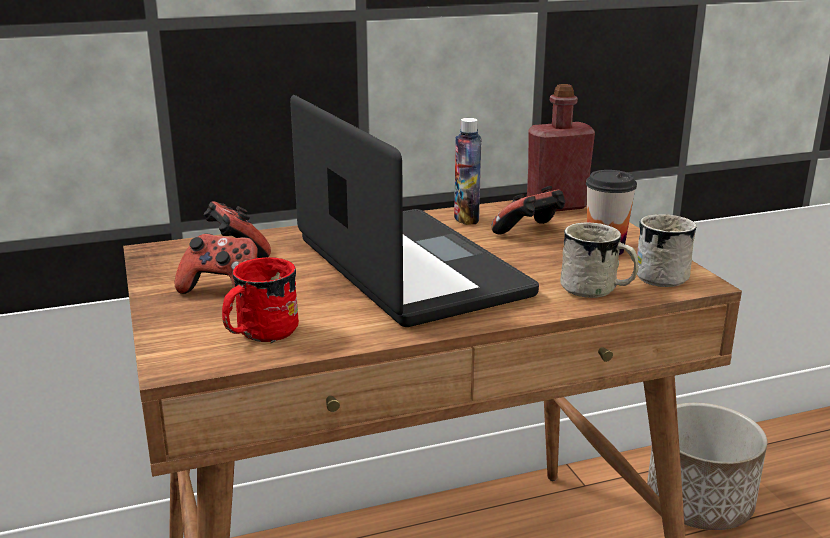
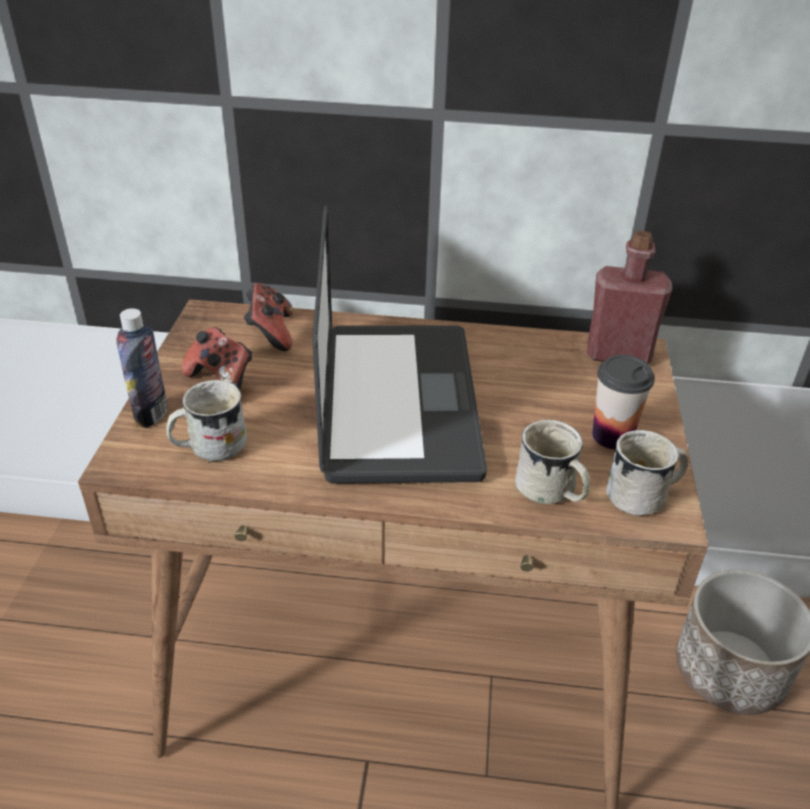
camera: 25 degrees right, 15 degrees up
(259, 333) = (209, 447): red mug -> white mug
(466, 218) = (509, 347): bottle -> bottle (151, 414)
(530, 233) = (556, 388): game controller -> none

